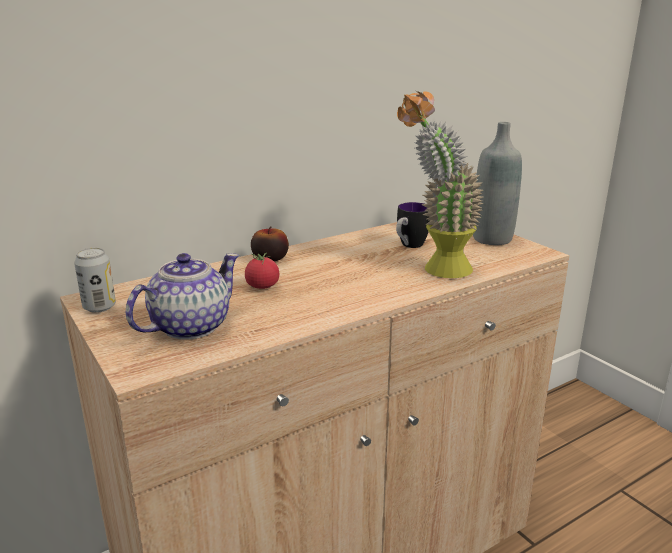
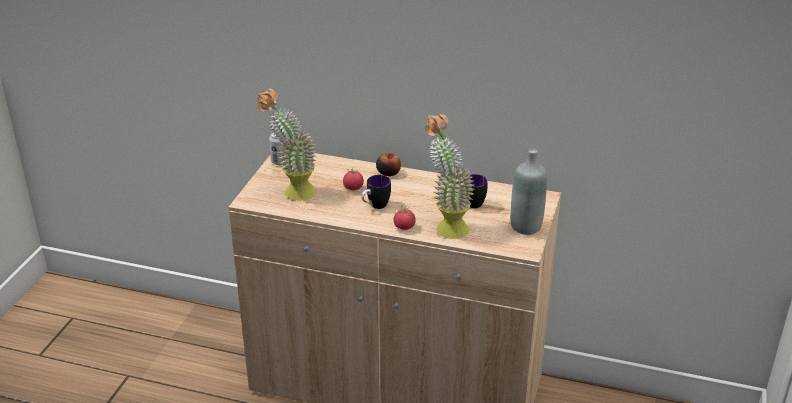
camera: 50 degrees right, 10 degrees up
(189, 327) = (291, 192): teapot -> potted plant
(328, 289) = (375, 206): none -> mug
(403, 290) = (404, 227): none -> tomato

